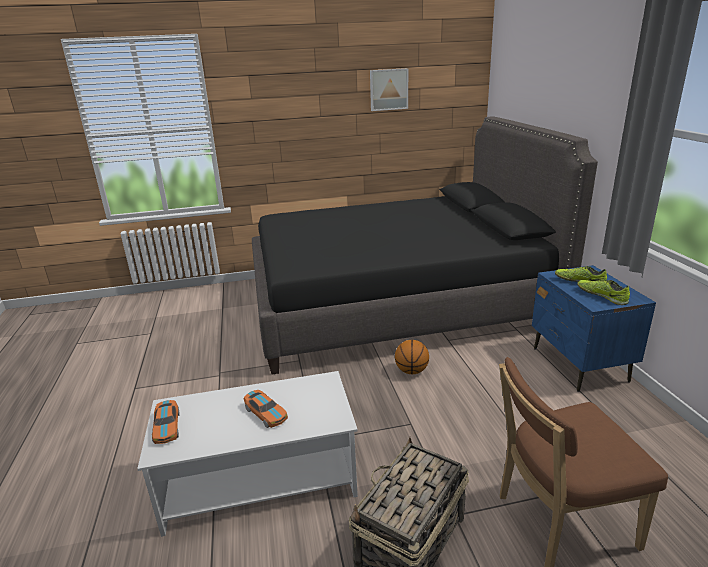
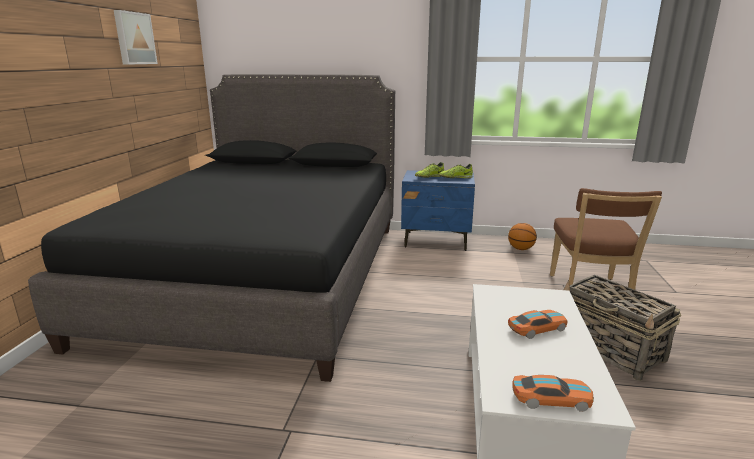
camera: 70 degrees left, 5 degrees down
(412, 371) = (395, 297): basketball -> basketball (520, 249)

